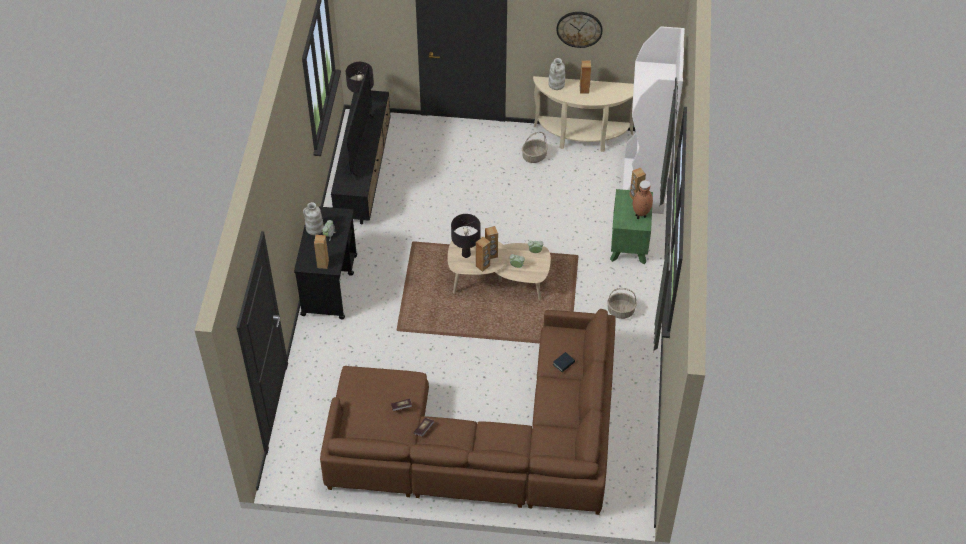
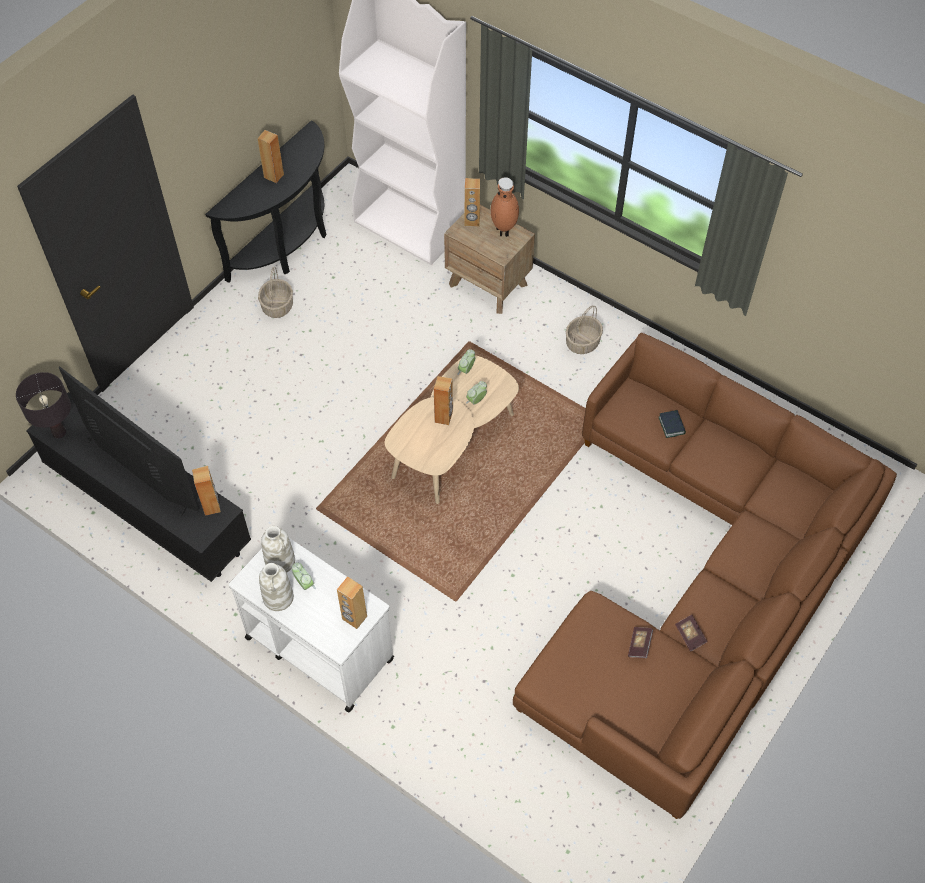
camera: 60 degrees left, 5 degrees up
(329, 284) = (318, 647): black cart -> white cart
(466, 254) = (423, 445): black table lamp -> none
(483, 266) = (456, 435): brown speaker -> brown speaker (212, 506)
(556, 84) = (241, 198): white vase -> white vase (280, 561)
(579, 29) = (232, 98): wall clock -> none
(582, 138) = (288, 245): beige console table -> black console table
(629, 245) = (488, 284): green nightstand -> brown nightstand

